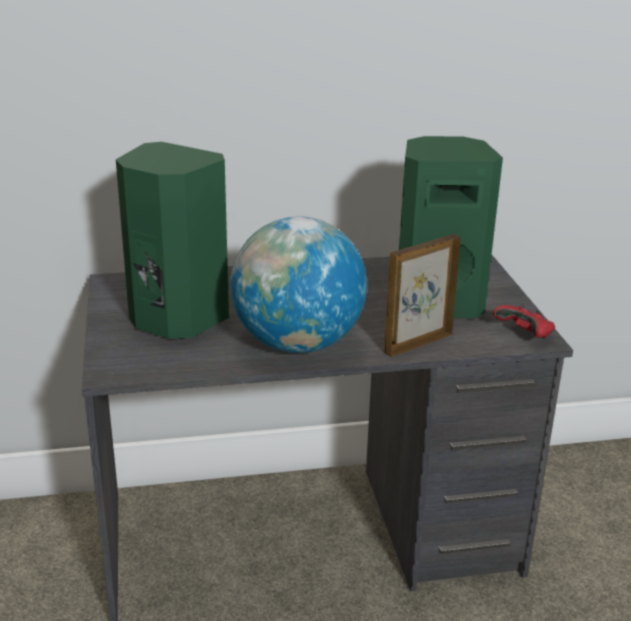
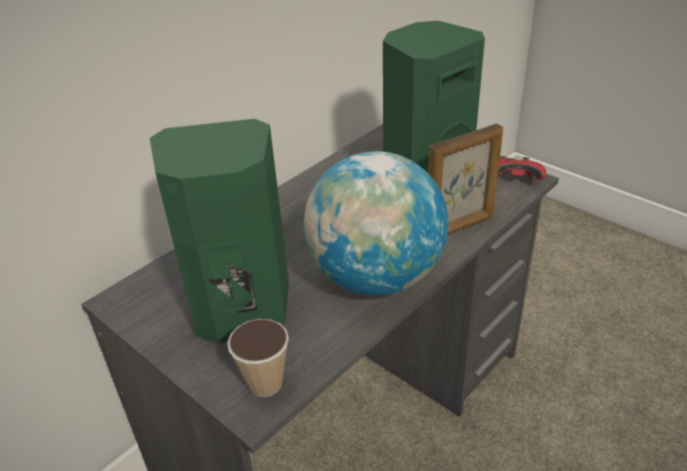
camera: 35 degrees left, 10 degrees up
(135, 363) = (265, 383): none -> cup
(417, 343) = (460, 227): picture frame -> picture frame turned 135 degrees counterclockwise

